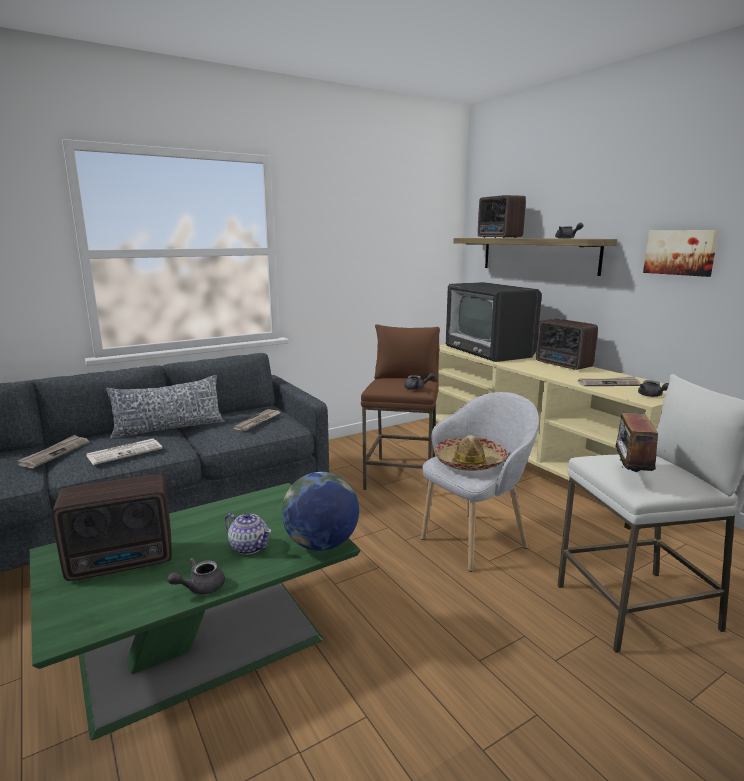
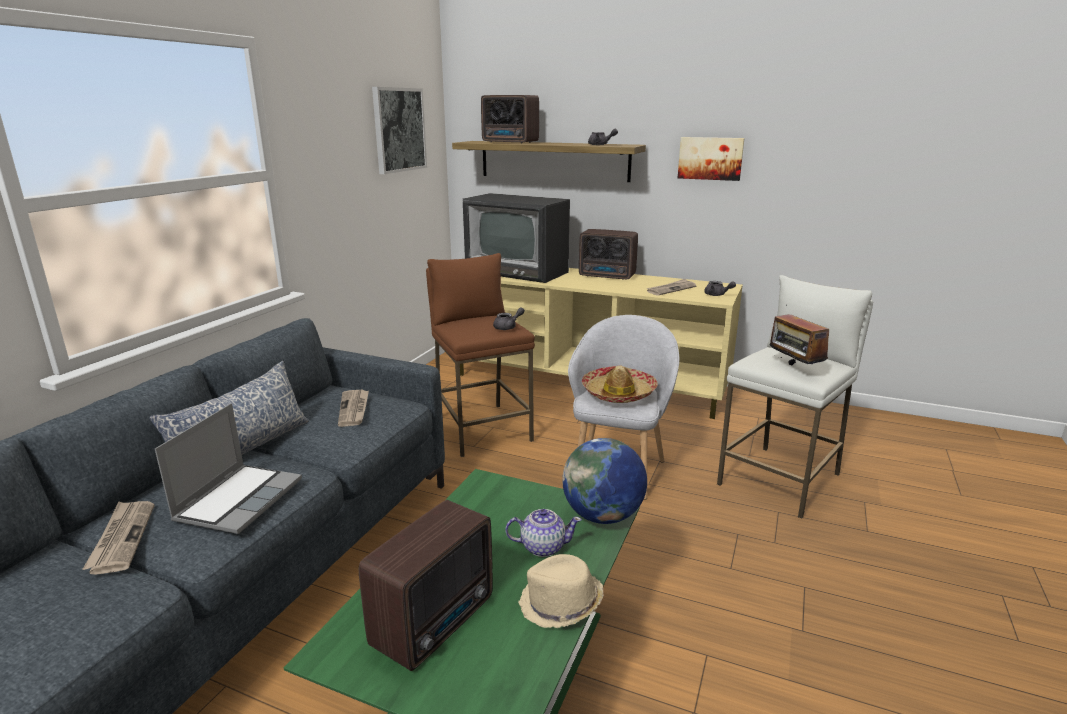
camera: 35 degrees left, 5 degrees up
(125, 452) = (239, 499): newspaper -> laptop
(200, 587) = (560, 605): grey teapot -> beige hat
(407, 226) = (399, 130): none -> picture

